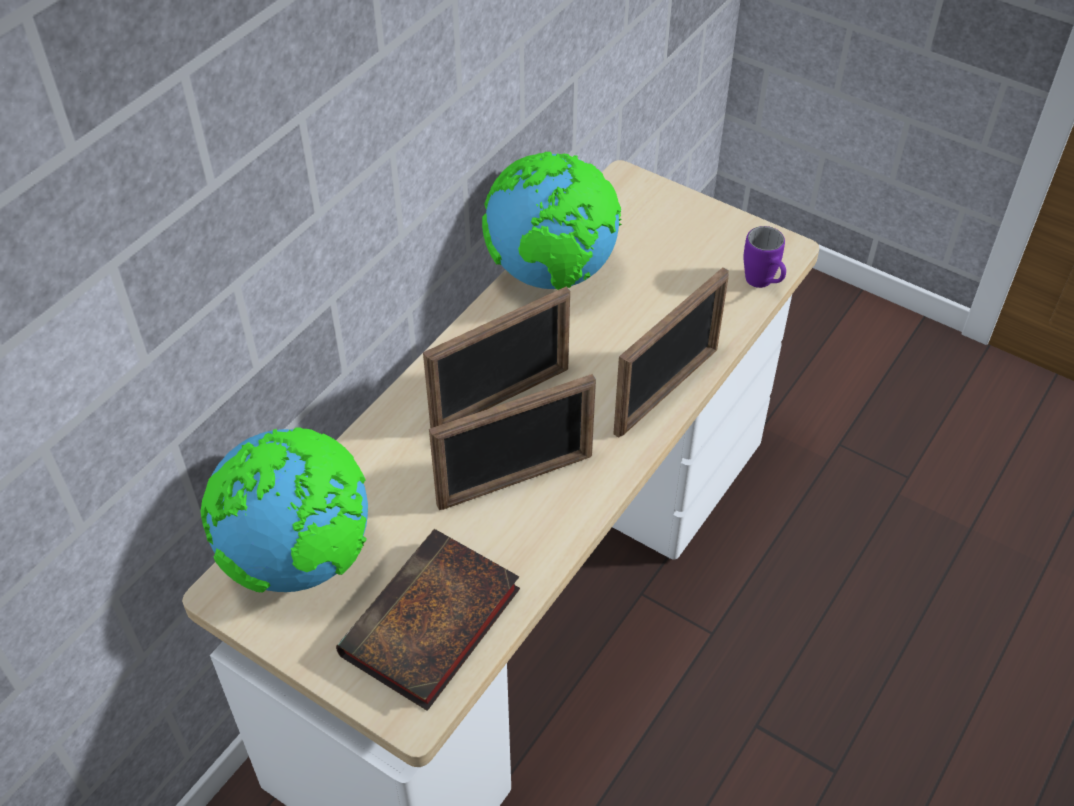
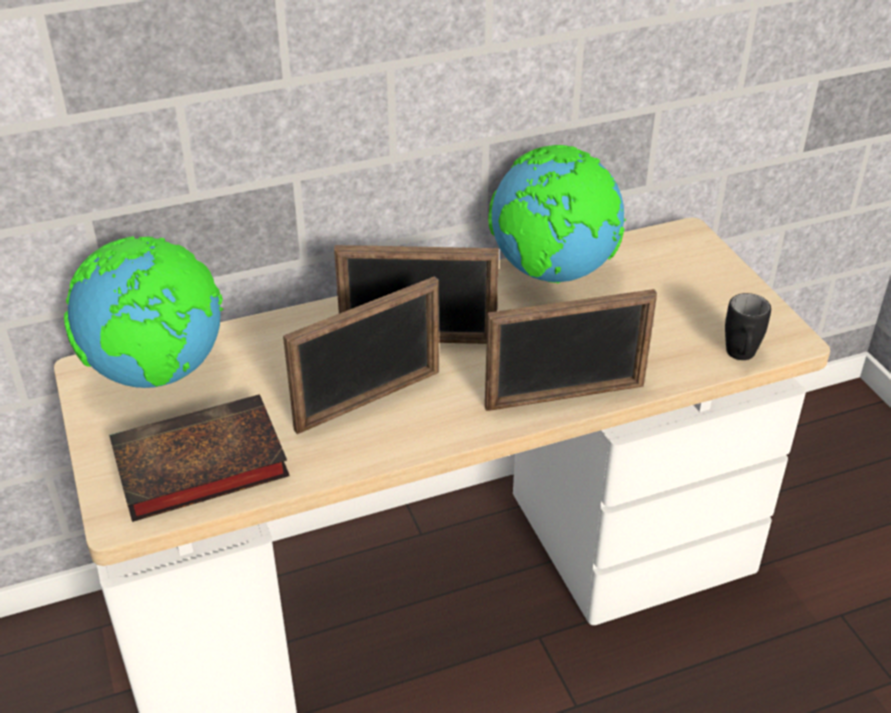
camera: 35 degrees right, 10 degrees down
(515, 481) = (369, 401): picture frame -> picture frame turned 45 degrees counterclockwise
(763, 284) = (740, 358): purple mug -> black mug

